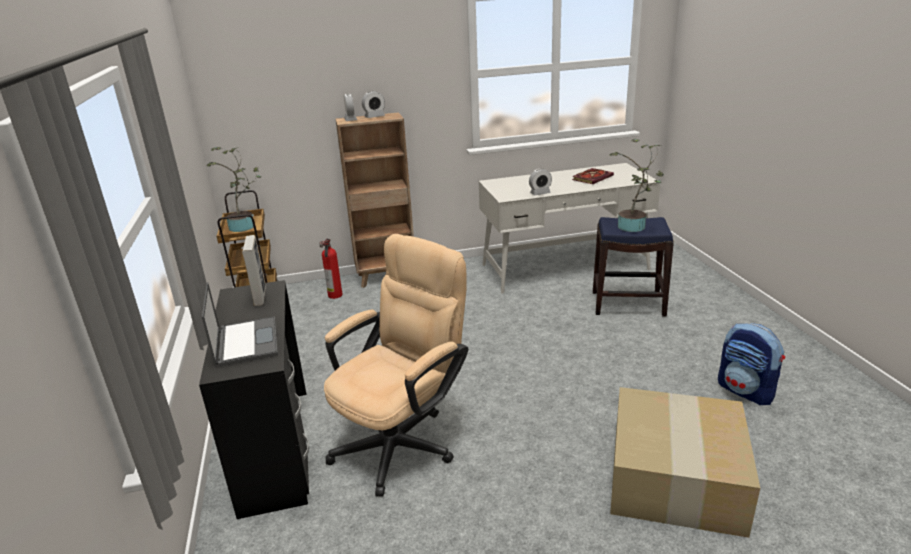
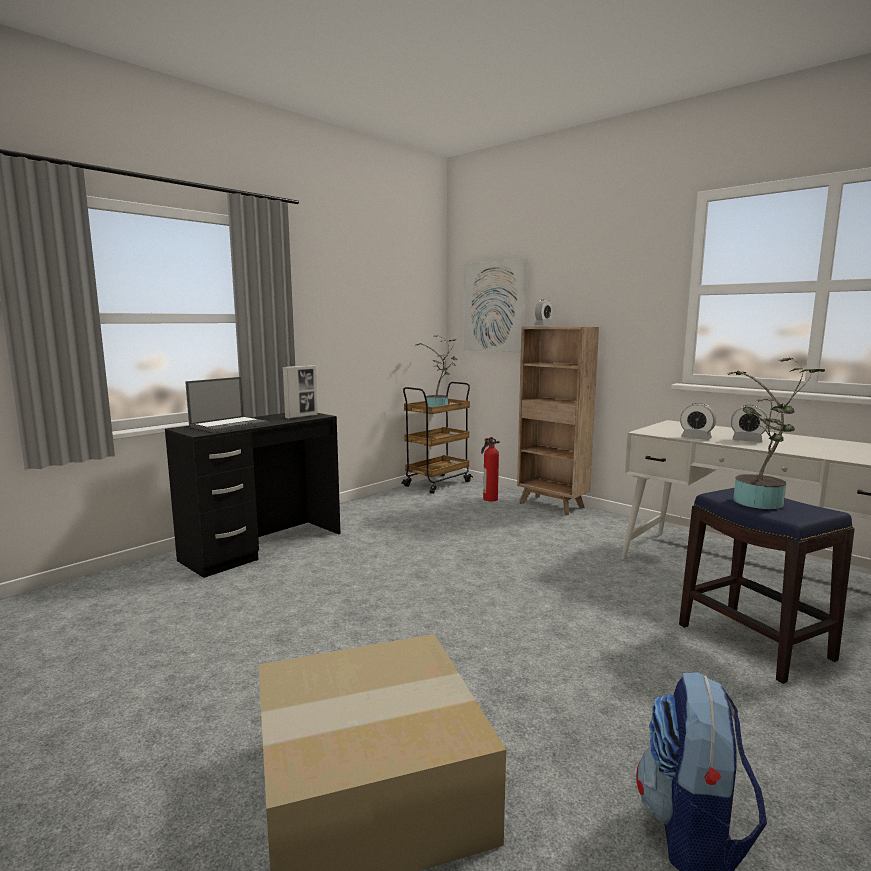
camera: 55 degrees right, 15 degrees down
(270, 103) = (494, 307): none -> picture
(374, 116) = (567, 326): alarm clock -> alarm clock (747, 440)
(403, 440) = (309, 588): beige office chair -> none
(592, 177) = (817, 446): book -> none

